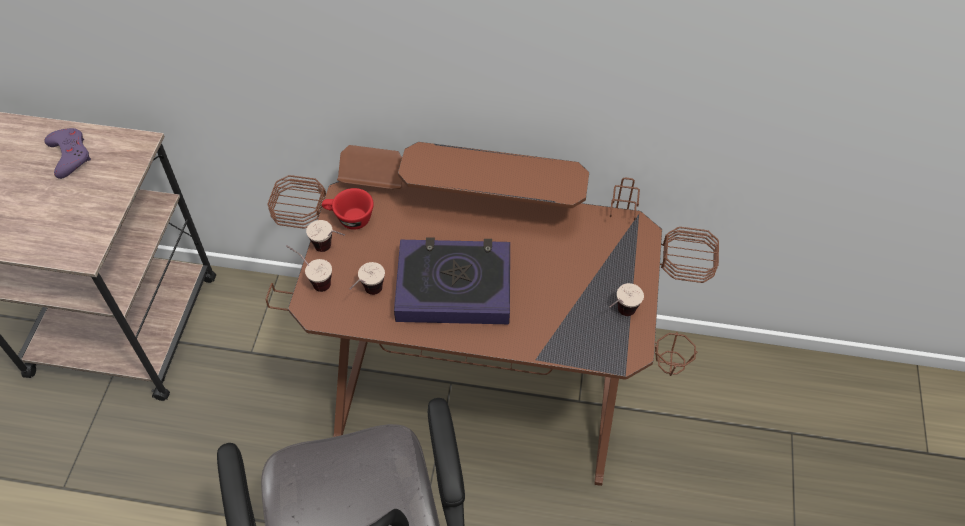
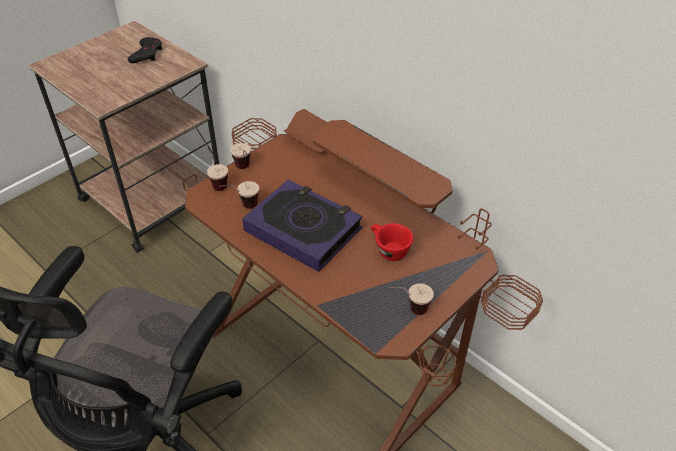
camera: 35 degrees right, 10 degrees down
(69, 155) = (147, 54): purple game controller -> black game controller
(349, 219) = (273, 158): red cup -> red cup (388, 250)

